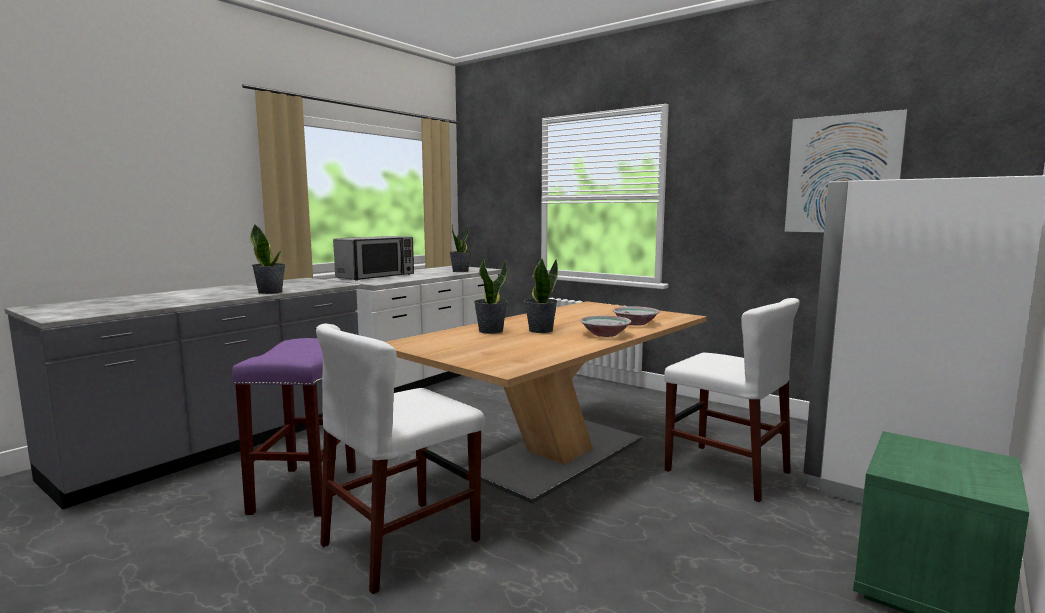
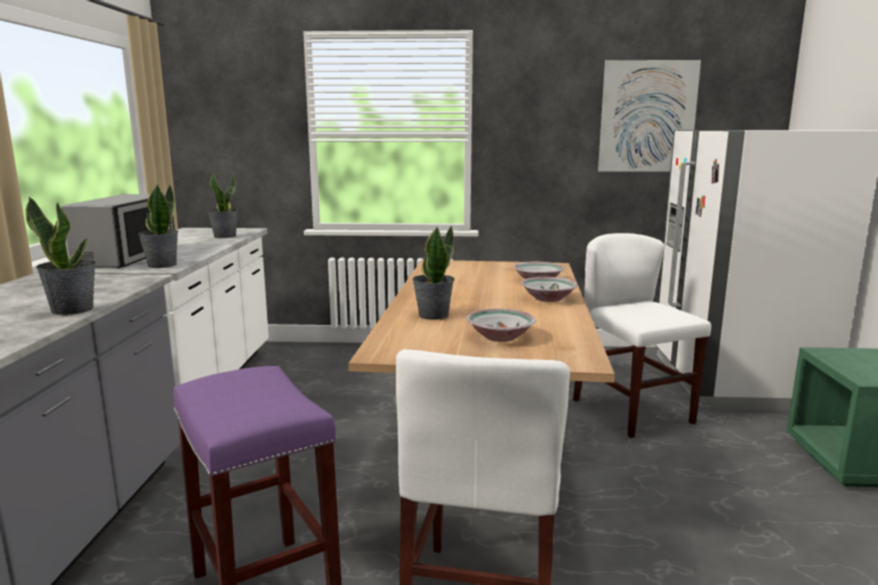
camera: 35 degrees left, 5 degrees up
(495, 348) = (499, 337): none -> bowl
(540, 330) = (479, 305): potted plant -> potted plant (161, 265)
(726, 471) = (632, 411): white chair -> white chair turned 120 degrees counterclockwise

